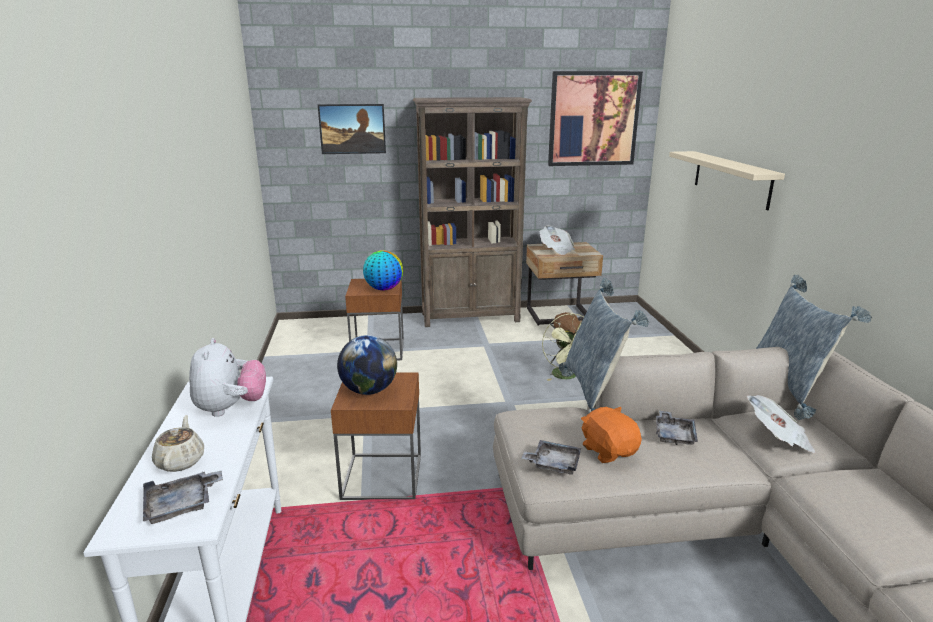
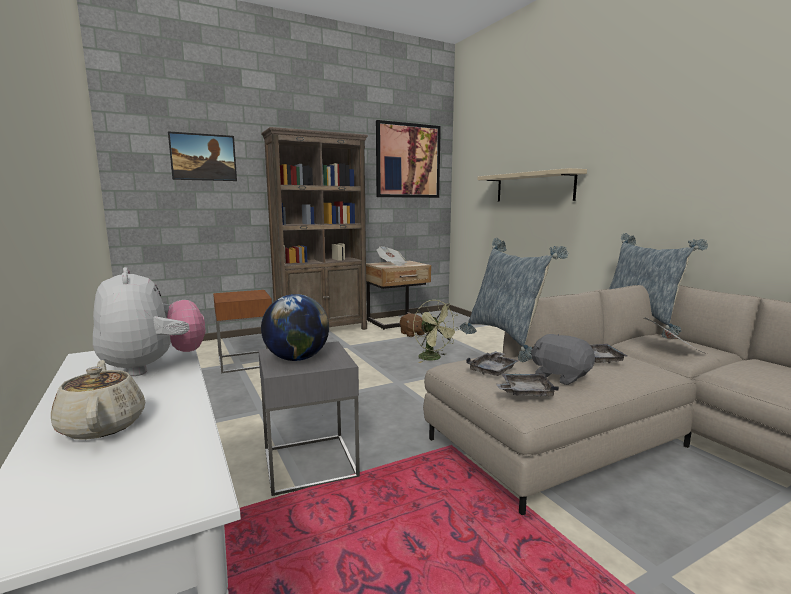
camera: 20 degrees left, 10 degrees down
(182, 505) = (138, 476): grey tray -> grey tray (493, 370)
(382, 476) = (309, 463): brown side table -> grey side table
(384, 289) = (253, 296): globe -> none
(608, 451) = (560, 376): orange plush toy -> grey plush toy

